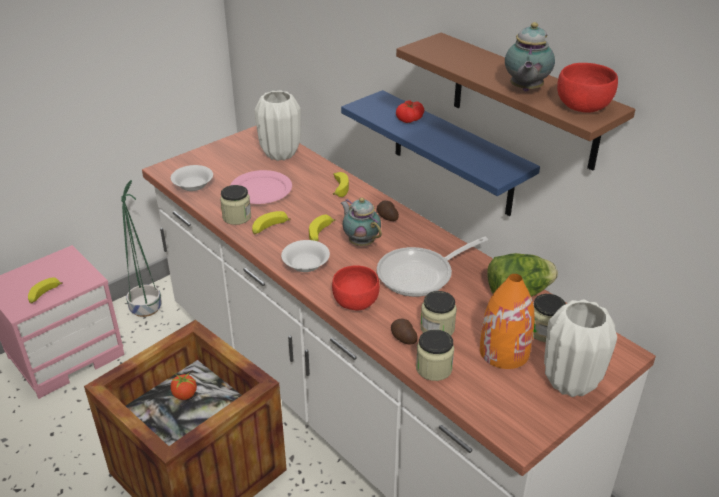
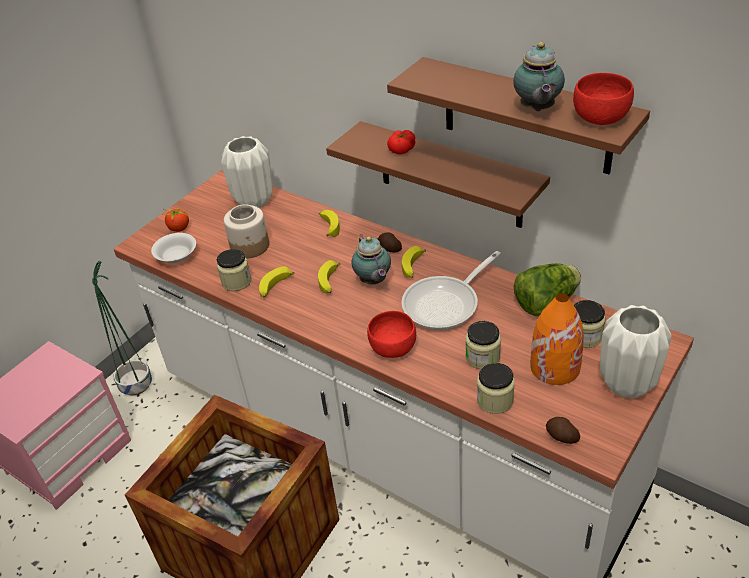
camera: 10 degrees left, 5 degrees up
(44, 295) = (39, 404): banana -> banana (413, 267)
(184, 395) = (230, 476): tomato -> tomato (179, 228)
(261, 190) = (250, 246): pink plate -> jar
(306, 264) = (328, 318): white bowl -> none
(360, 242) = (373, 281): teapot -> teapot turned 150 degrees counterclockwise
(403, 338) = (453, 376): potato -> potato (561, 437)
(452, 154) = (449, 175): blue shelf -> brown shelf

